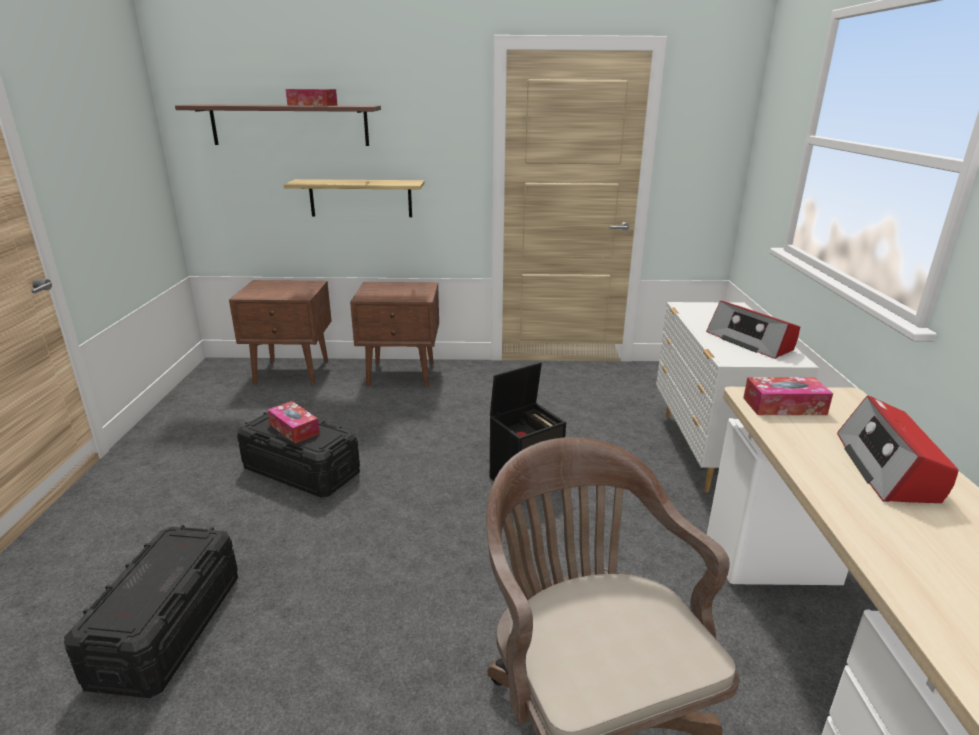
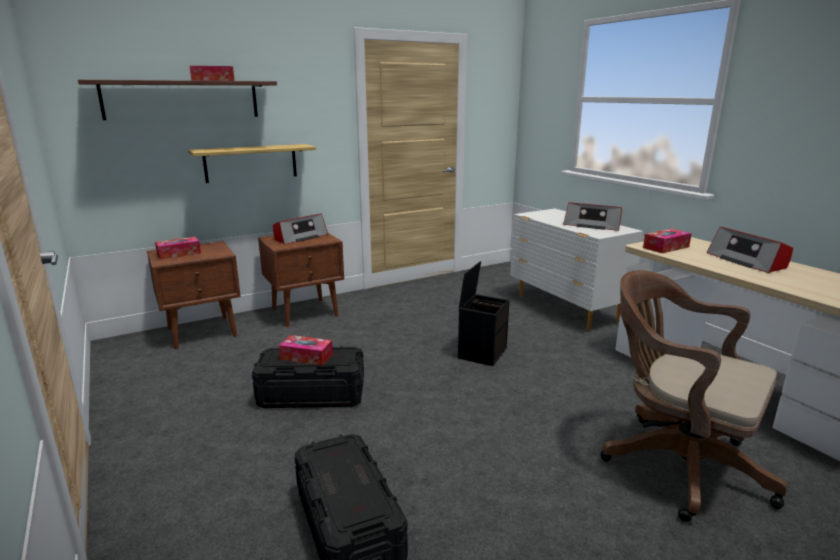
camera: 30 degrees left, 5 degrees down
(270, 288) = (179, 253): none -> tissue box
(400, 289) = (300, 237): none -> radio

